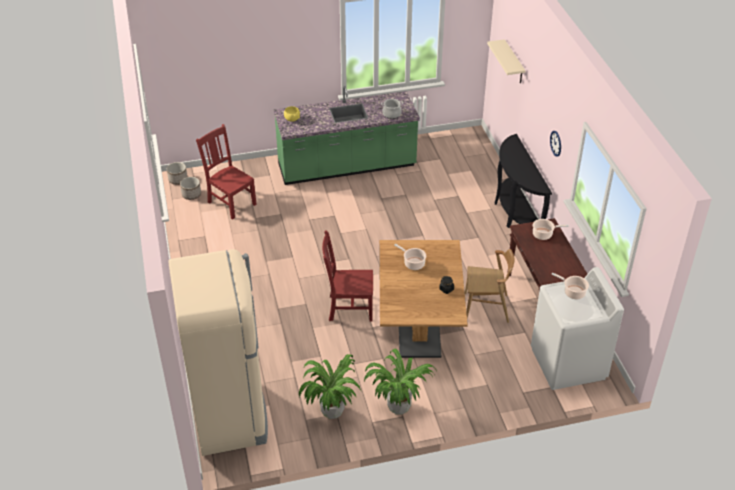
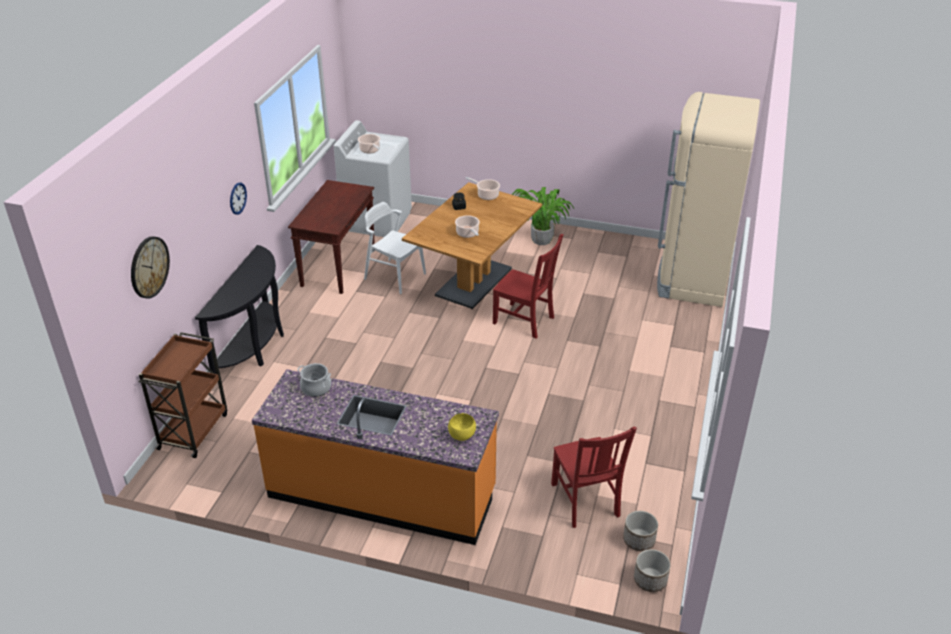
camera: 150 degrees left, 5 degrees down
(332, 411) = (600, 254): potted plant -> none
(347, 167) = (382, 493): green counter -> orange counter
(483, 157) = (194, 430): none -> brown cart
(486, 308) = (395, 276): brown chair -> white chair
(514, 62) = (149, 267): beige shelf -> wall clock
(543, 234) = (318, 217): cooking pot -> cooking pot (486, 195)

